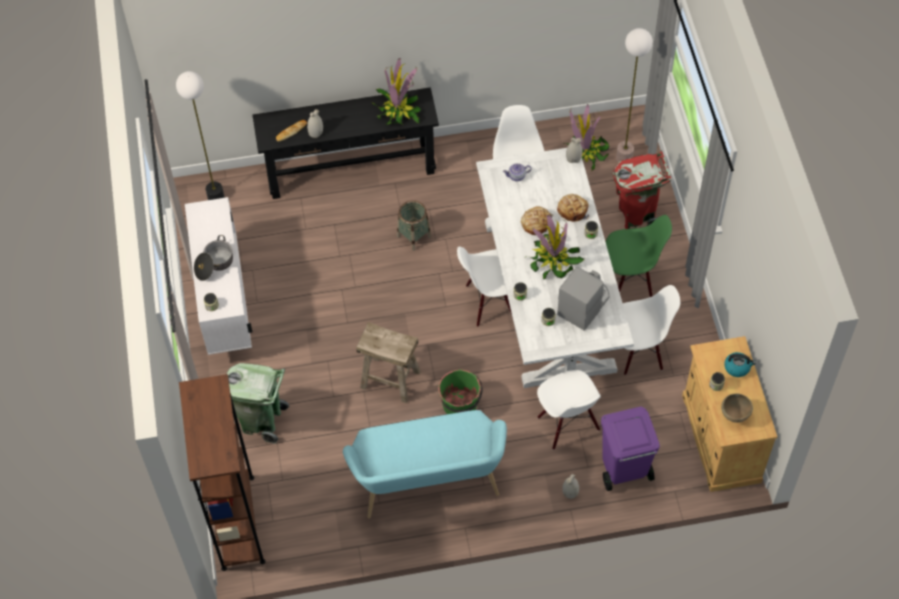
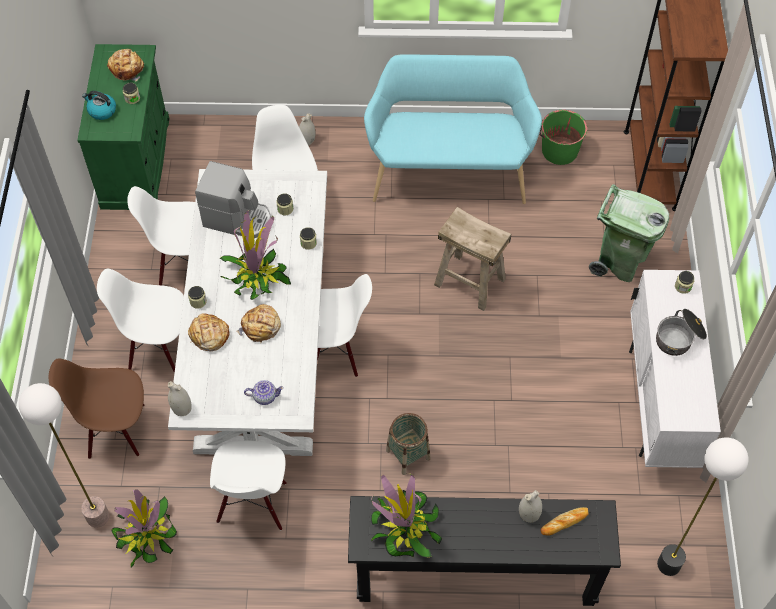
camera: 170 degrees left, 0 degrees up
(460, 405) = (397, 241): green bucket -> green bucket (559, 150)
(584, 305) = (238, 219): coffee machine -> coffee machine turned 120 degrees counterclockwise
(623, 470) = (246, 151): purple trash can -> none
(631, 280) = (158, 346): green chair -> white chair
(636, 215) = (116, 429): red trash can -> brown chair
(720, 438) = (136, 162): beige cabinet -> green cabinet
(735, 415) = (127, 68): brown bowl -> bread

